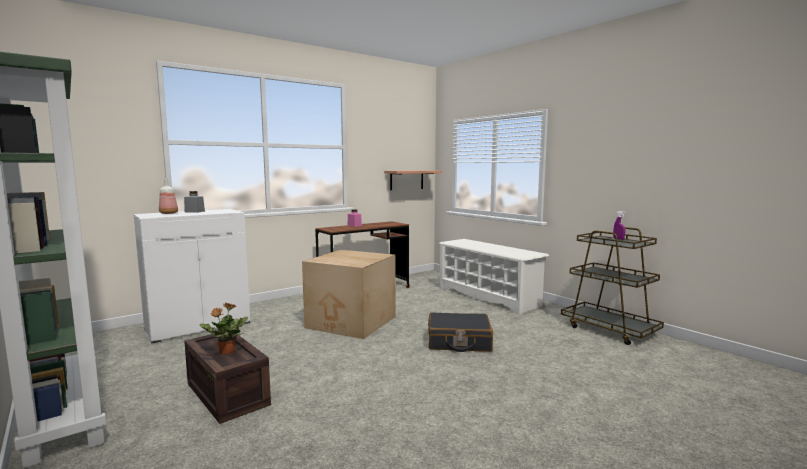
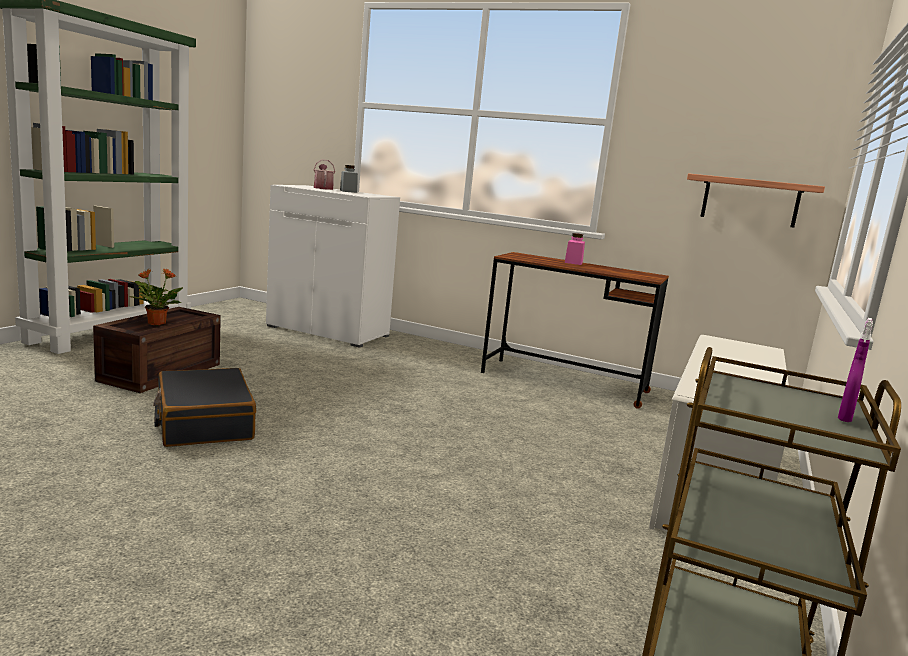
camera: 60 degrees right, 5 degrees up
(168, 213) = (323, 188): bottle -> watering can
(351, 322) = (418, 393): cardboard box -> none
(459, 342) = (417, 476): black suitcase -> black suitcase (204, 422)

